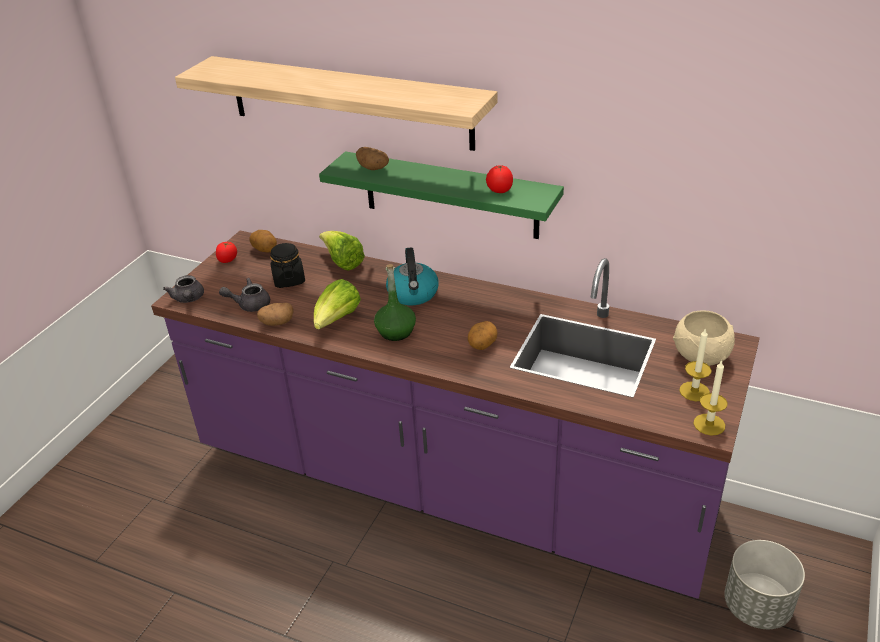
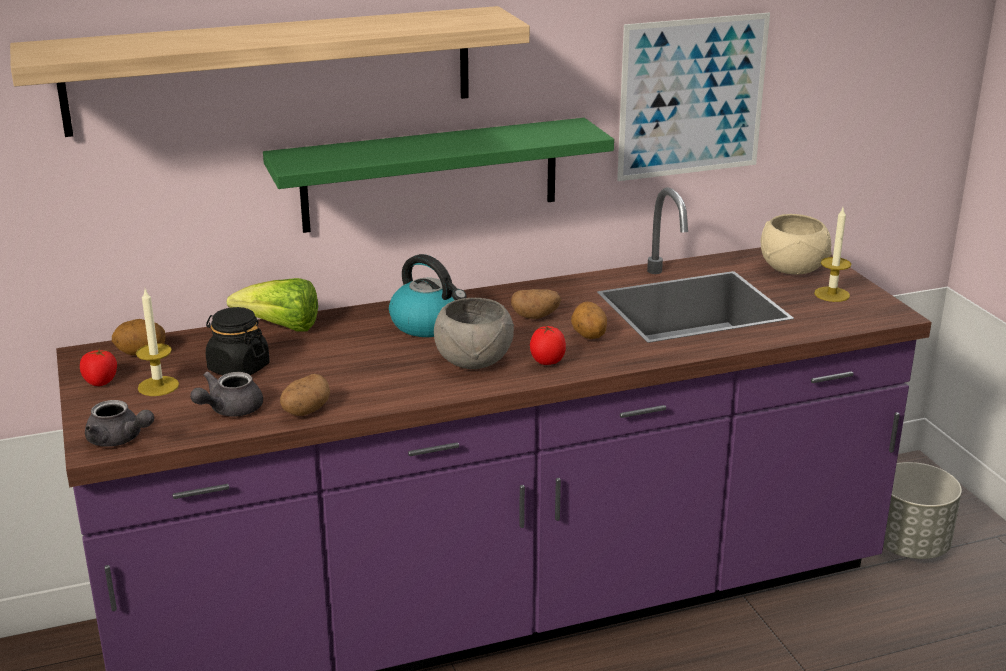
camera: 45 degrees left, 10 degrees down
(337, 320) = (381, 379): lettuce -> none
(373, 168) = (340, 154): potato -> potato (535, 316)
(395, 331) = (473, 362): green bottle -> grey bowl
(499, 191) = (531, 136): tomato -> tomato (547, 362)
(657, 194) = (692, 97): none -> picture
(709, 424) = (883, 311): candle -> candle (158, 386)

